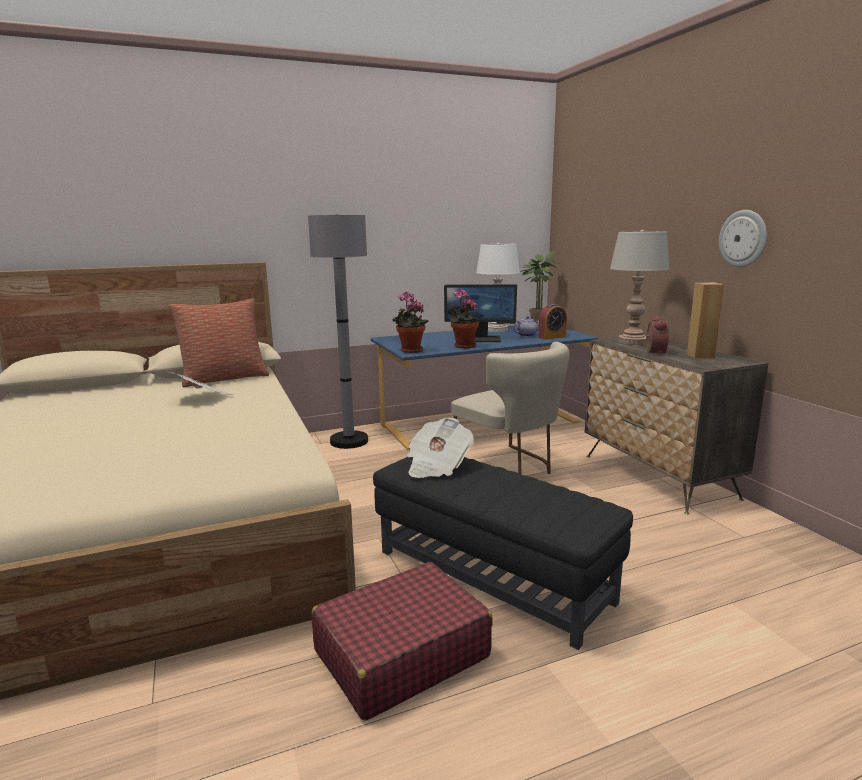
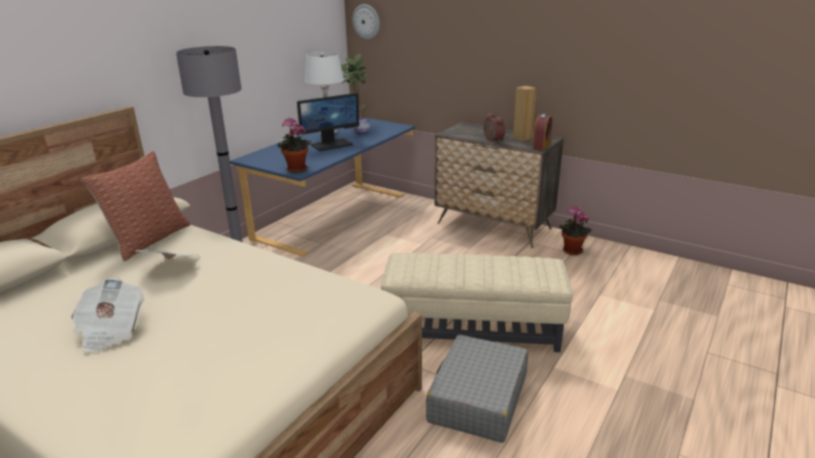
camera: 35 degrees left, 10 degrees up
(401, 654) = (477, 399): red suitcase -> grey suitcase
(437, 466) = (426, 266): newspaper -> newspaper (111, 330)
(463, 346) = (331, 156): potted plant -> potted plant (571, 251)
(492, 576) = (472, 330): black ottoman -> beige ottoman
(511, 468) = (398, 248): beige chair -> none
(552, 337) = (383, 132): alarm clock -> alarm clock (541, 146)
(633, 342) = (465, 132): grey table lamp -> none
(743, 238) = (539, 52): wall clock -> wall clock (366, 21)

